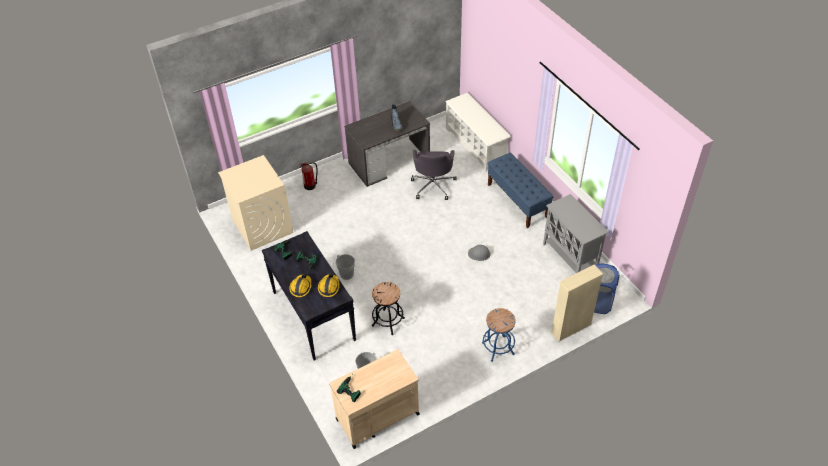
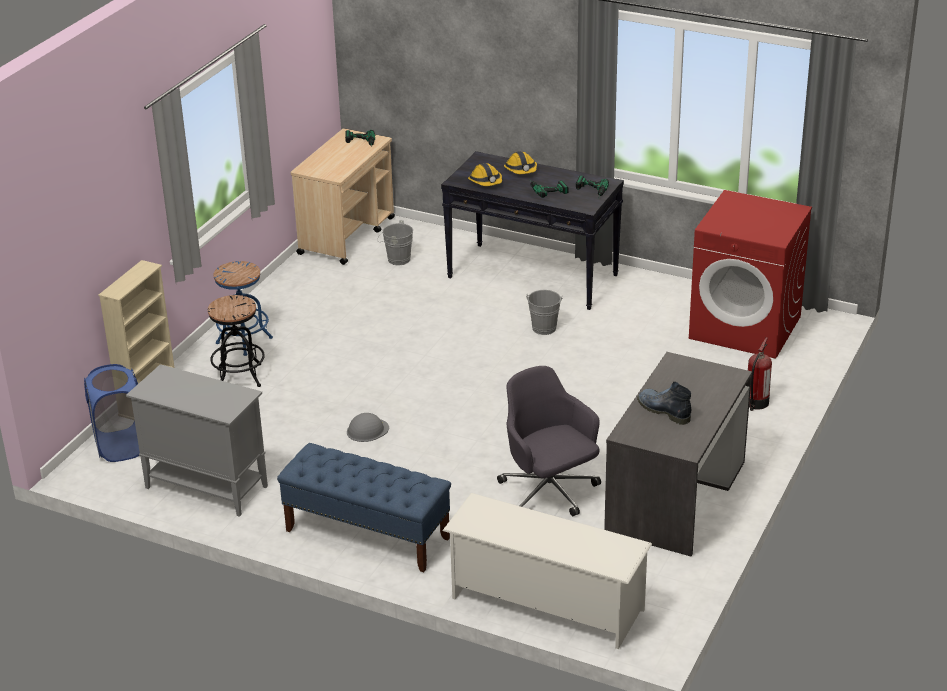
camera: 145 degrees right, 15 degrees down
(262, 226) = (746, 327): beige washing machine -> red washing machine
(388, 322) = (425, 308): black stool -> black stool (239, 376)

